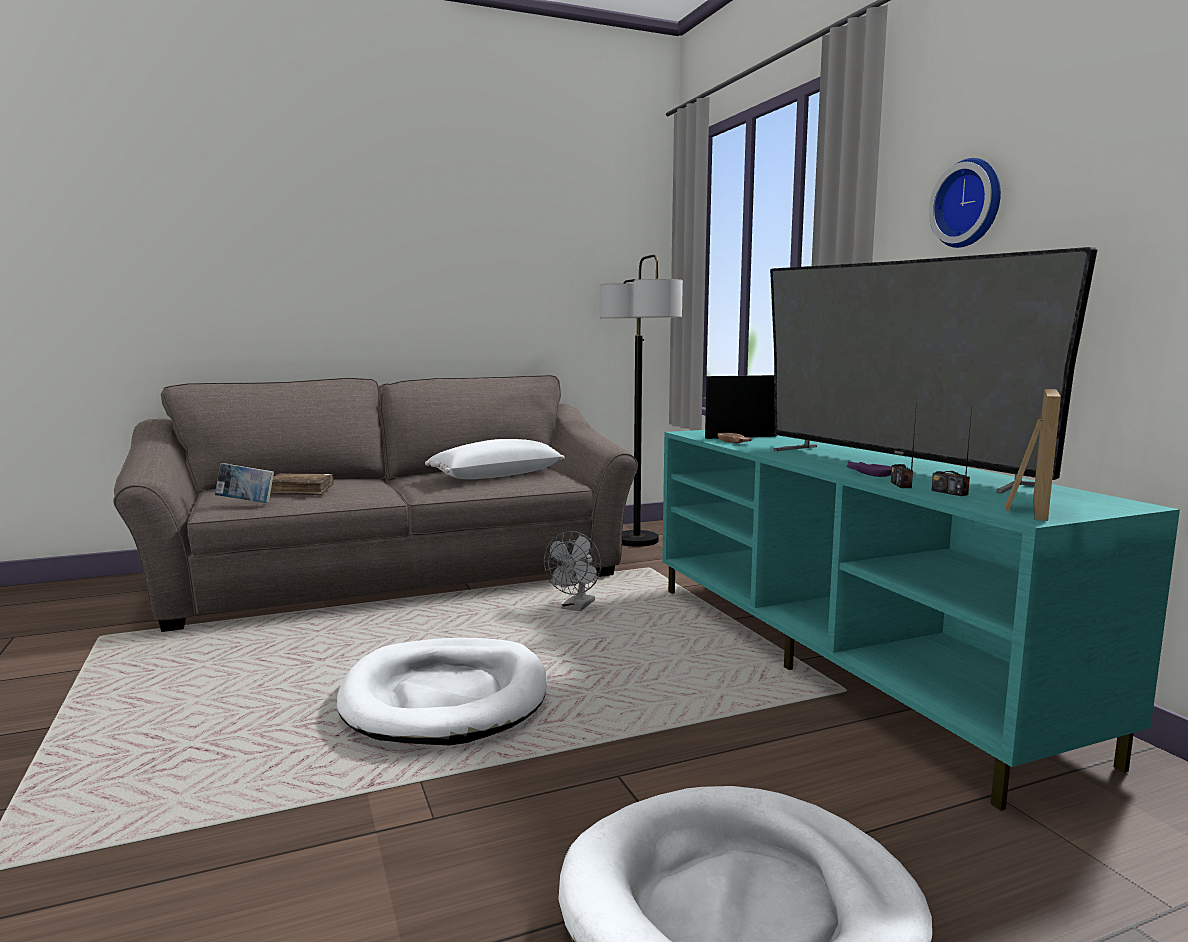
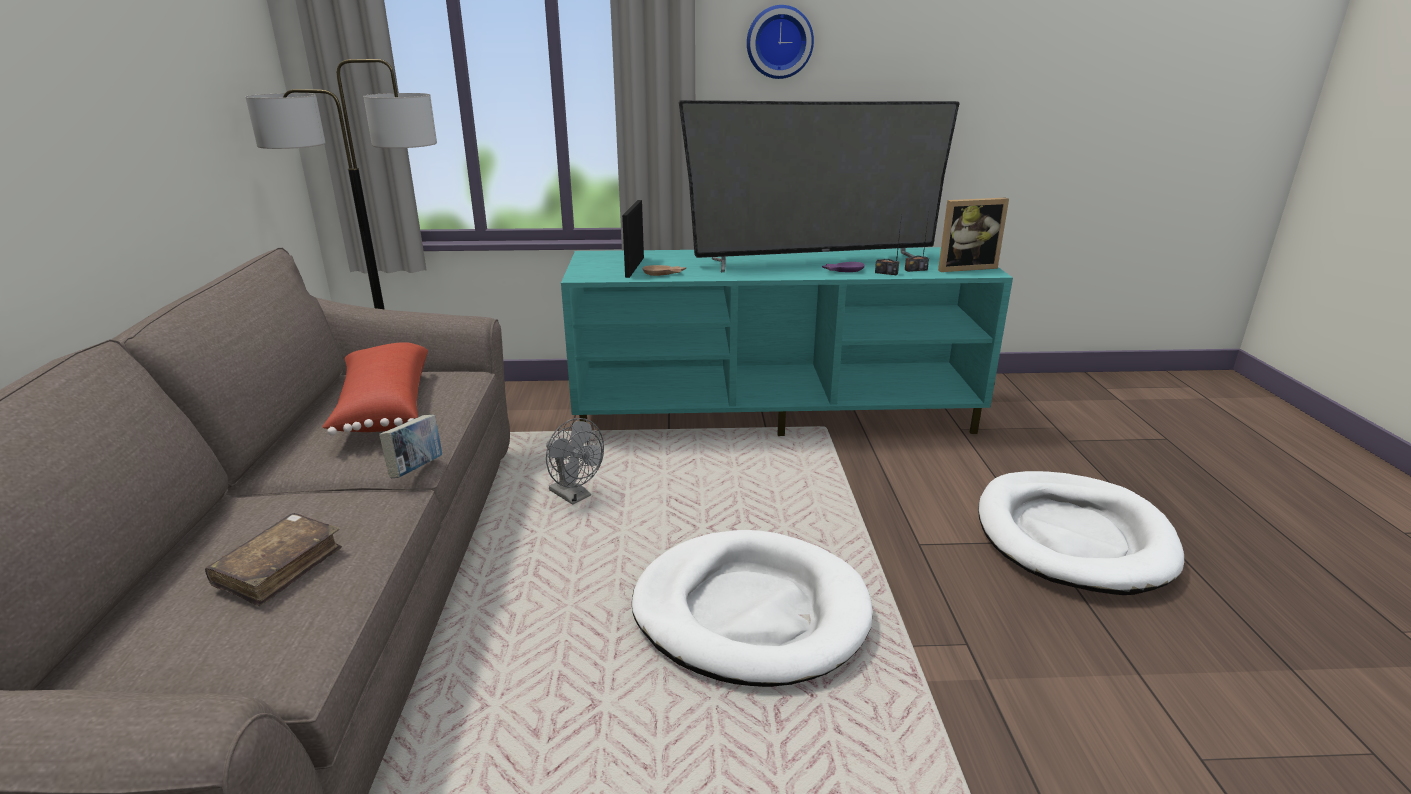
camera: 70 degrees left, 15 degrees up
(246, 503) = (297, 631): book -> book (417, 469)
(495, 476) = (383, 408): white pillow -> red pillow
(1025, 508) = (964, 267): picture frame -> picture frame turned 120 degrees clockwise

